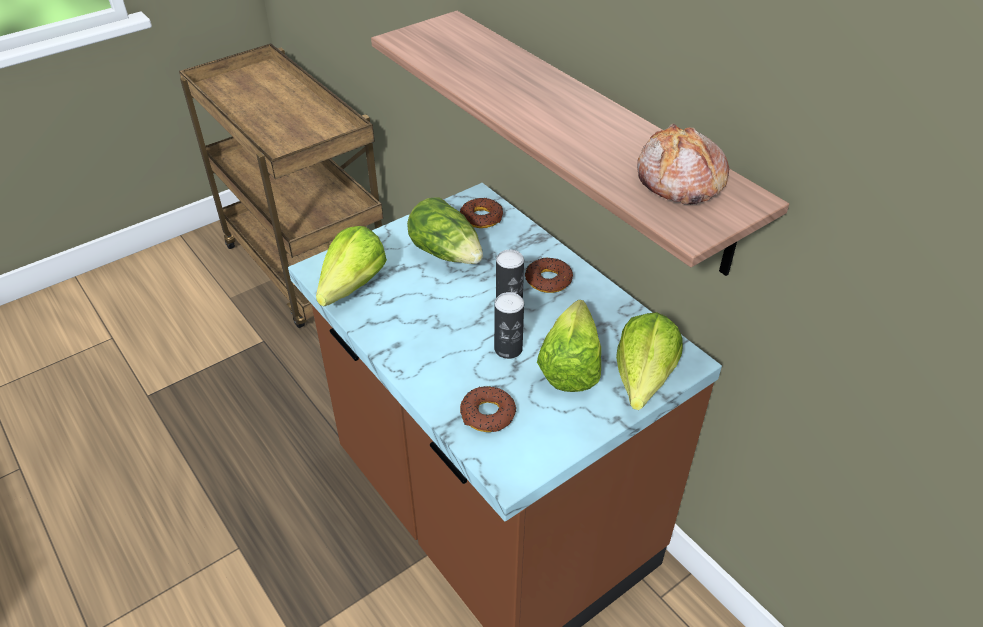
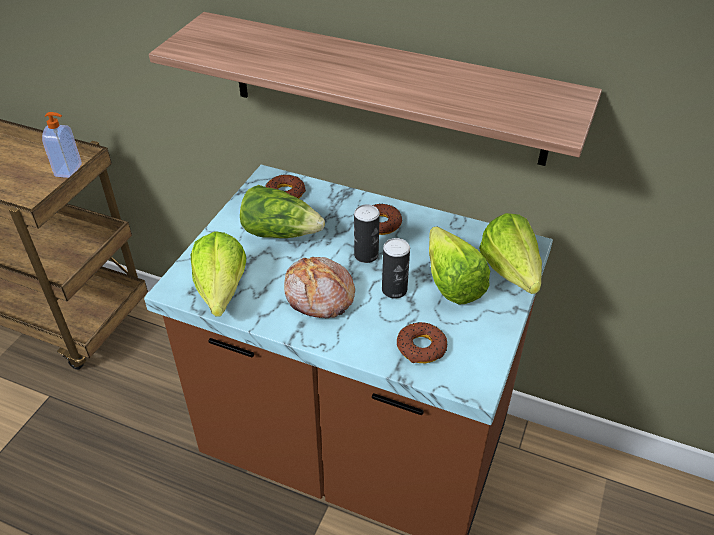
camera: 30 degrees left, 0 degrees up
(334, 136) = (69, 170): none -> soap dispenser
(678, 180) = (515, 96): bread -> bread (318, 296)

